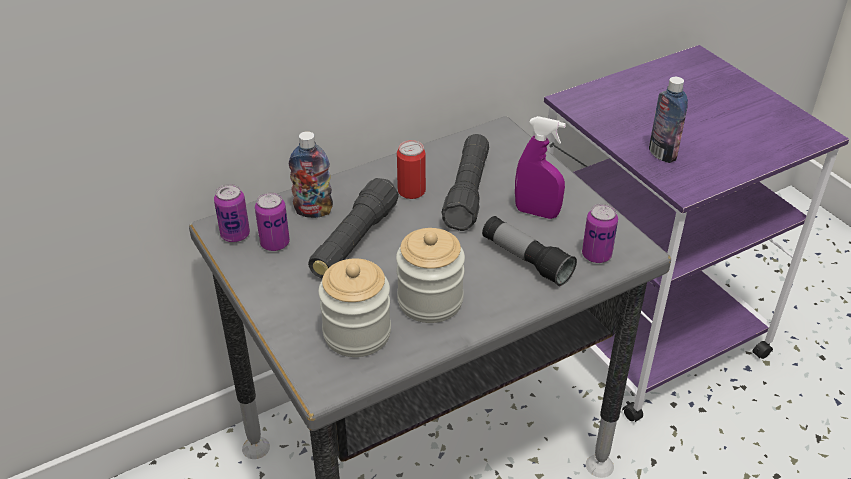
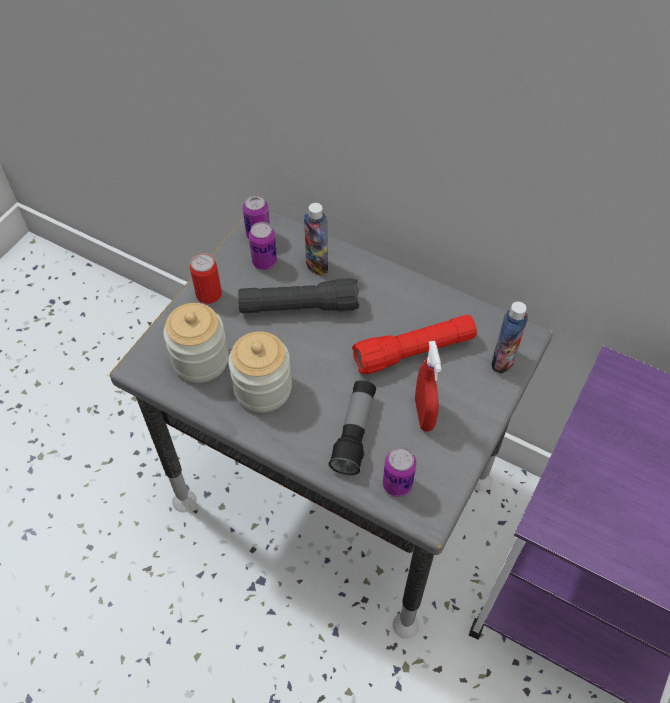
camera: 60 degrees right, 15 degrees up
(411, 191) = (387, 313): can -> can (209, 294)
(467, 192) = (414, 352): black flashlight -> red flashlight
(537, 212) = (424, 414): purple spray bottle -> red spray bottle
(662, 154) = (589, 482): bottle -> bottle (502, 360)

